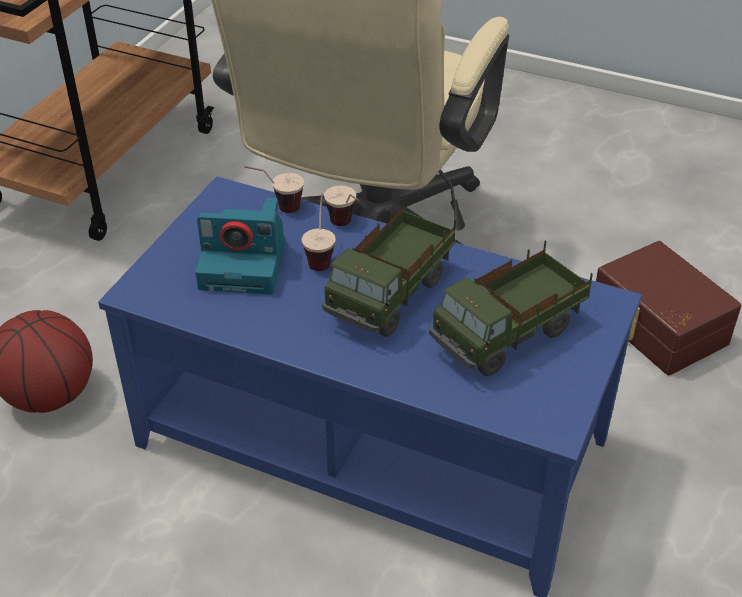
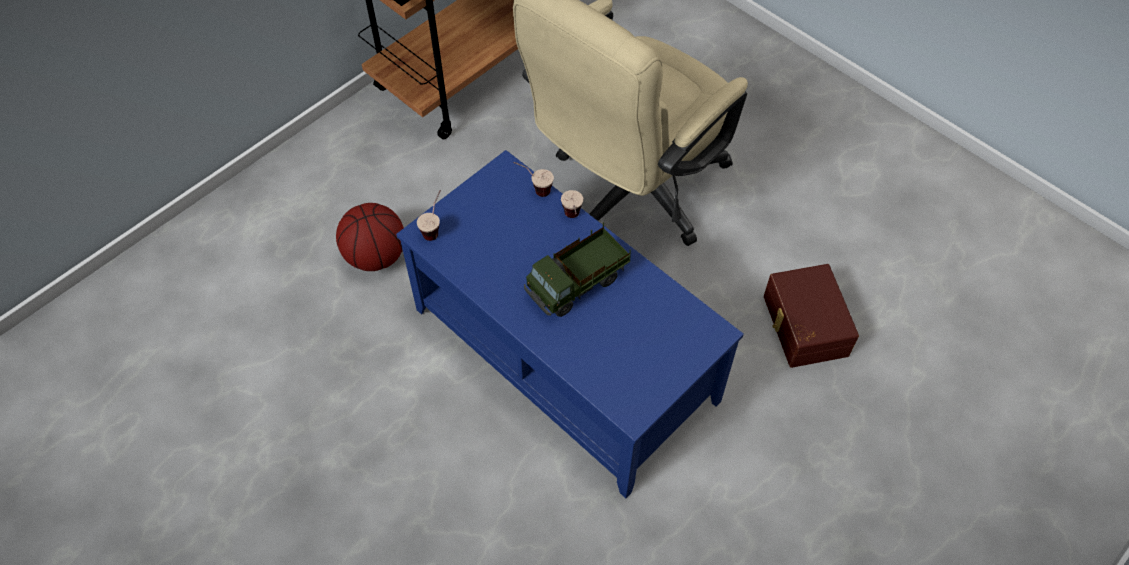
camera: 20 degrees right, 15 degrees up
(245, 264) = (495, 231): camera -> none
(320, 255) = (546, 238): cup -> cup (434, 228)
(508, 335) = (638, 338): toy truck -> none

